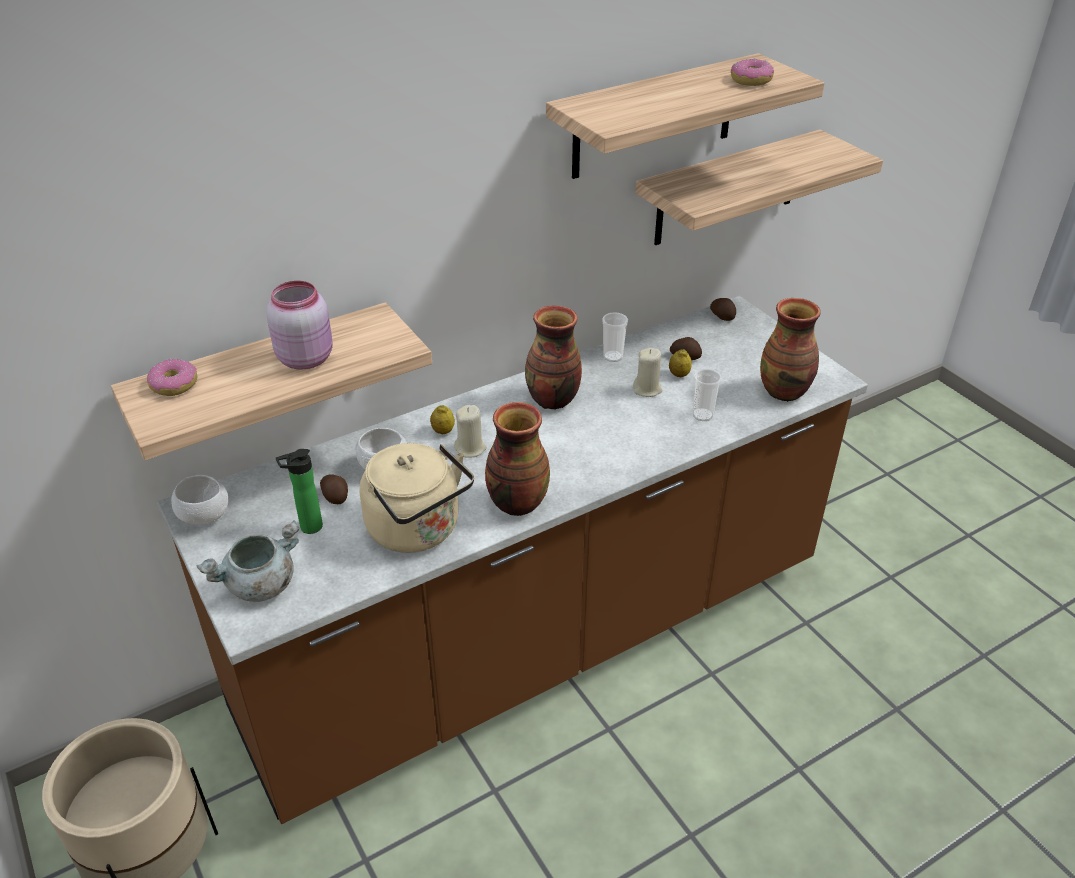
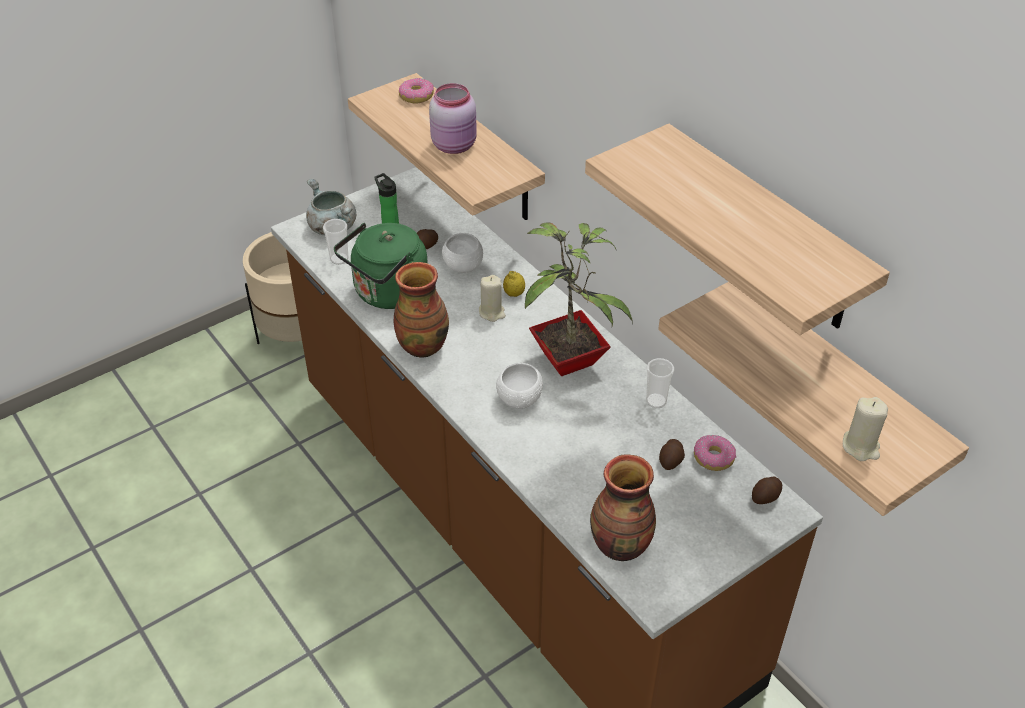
camera: 85 degrees right, 5 degrees up
(204, 517) = (400, 189): white bowl -> white bowl (519, 399)
(418, 530) = (388, 294): beige kettle -> green kettle
(552, 400) = (571, 359): vase -> potted plant
(647, 389) = (602, 429): beige candle -> beige candle (861, 447)
(679, 375) = (634, 454): lemon -> none
(702, 415) = (565, 472): cup -> cup (339, 259)
(751, 80) = (781, 259): donut -> donut (713, 458)

